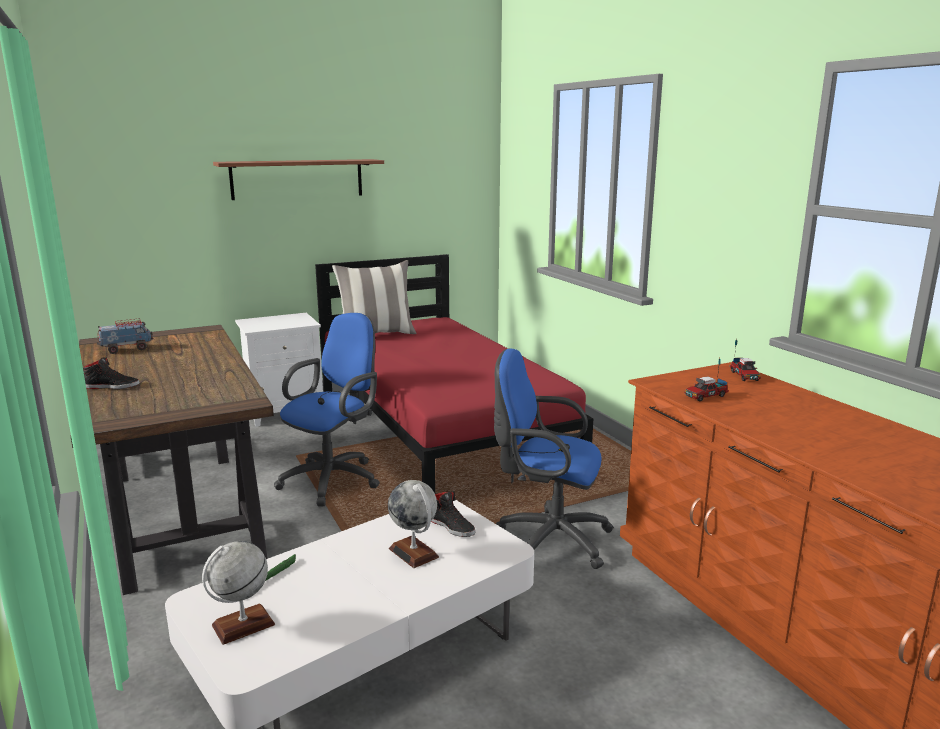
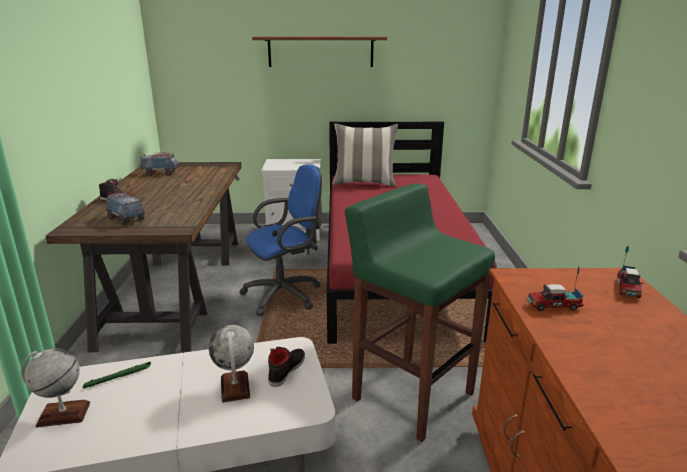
camera: 25 degrees right, 5 degrees up
(160, 403) = (126, 219): none -> toy truck
(451, 526) = (286, 369): black shoe -> black shoe turned 135 degrees counterclockwise
(547, 539) = (411, 395): blue office chair -> green stool

